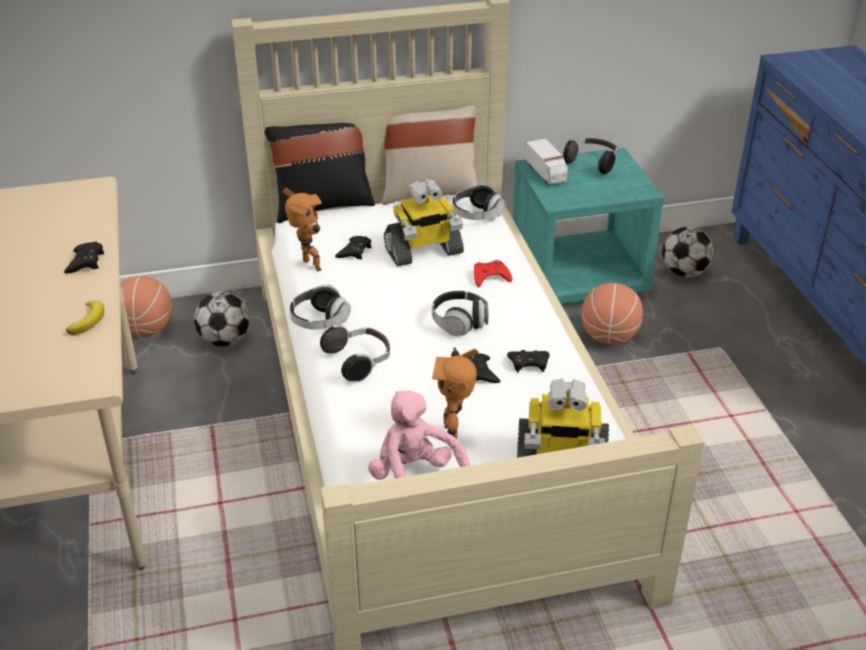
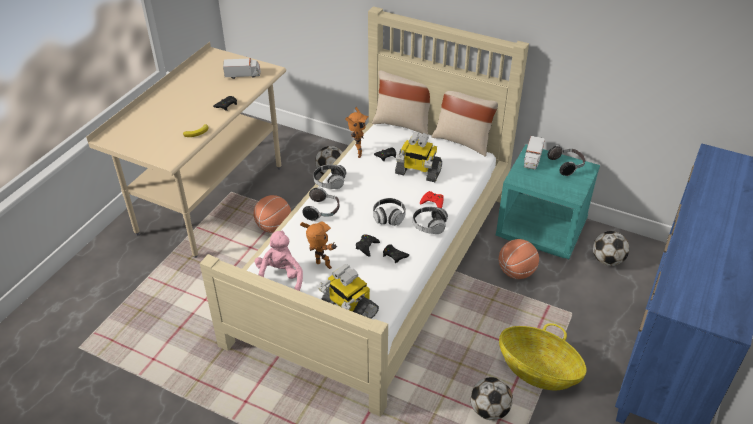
camera: 40 degrees right, 5 degrees up
(55, 211) = (243, 75): none -> toy truck
(145, 330) = (304, 150): basketball -> basketball (274, 227)
(322, 205) = (403, 123): black pillow -> beige pillow
(455, 431) = (322, 267): toy robot -> toy robot turned 90 degrees clockwise
(476, 214) = (469, 165): headphones -> headphones (429, 226)
(764, 431) = (538, 370): none -> basket
(773, 509) = (489, 410): none -> football

